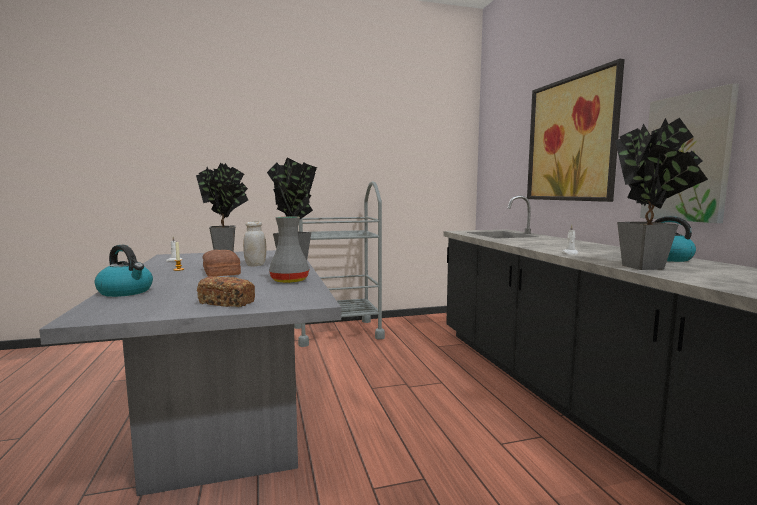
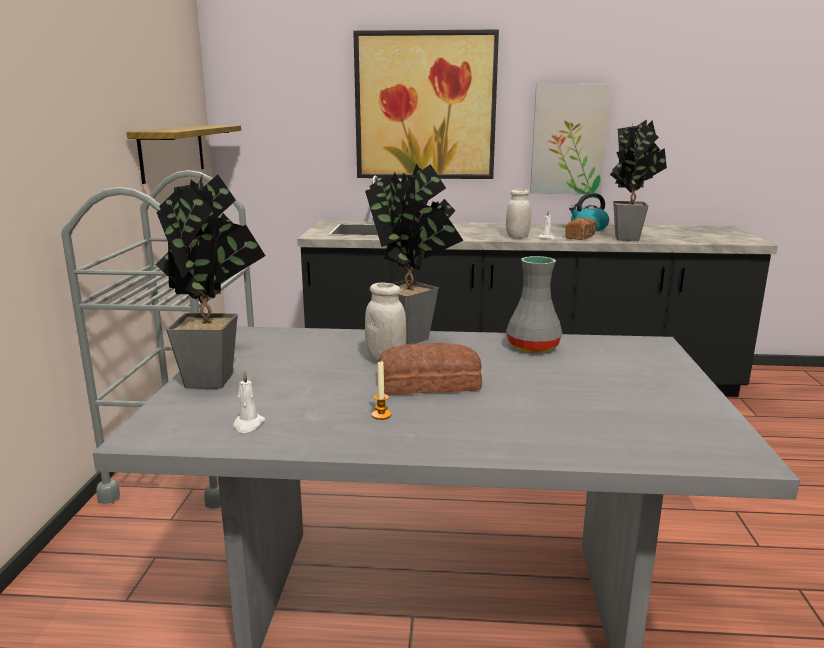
camera: 70 degrees left, 10 degrees up
(126, 292) = (578, 444): kettle -> none
(227, 303) = (658, 380): bread -> bread (580, 237)
(421, 178) = (172, 152): none -> shelf
(552, 249) = (517, 237): none -> white jar

